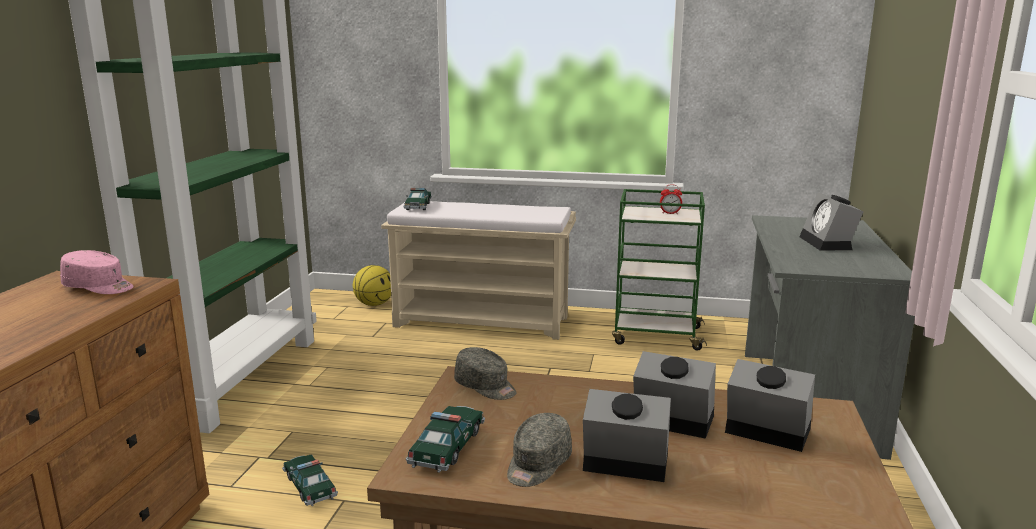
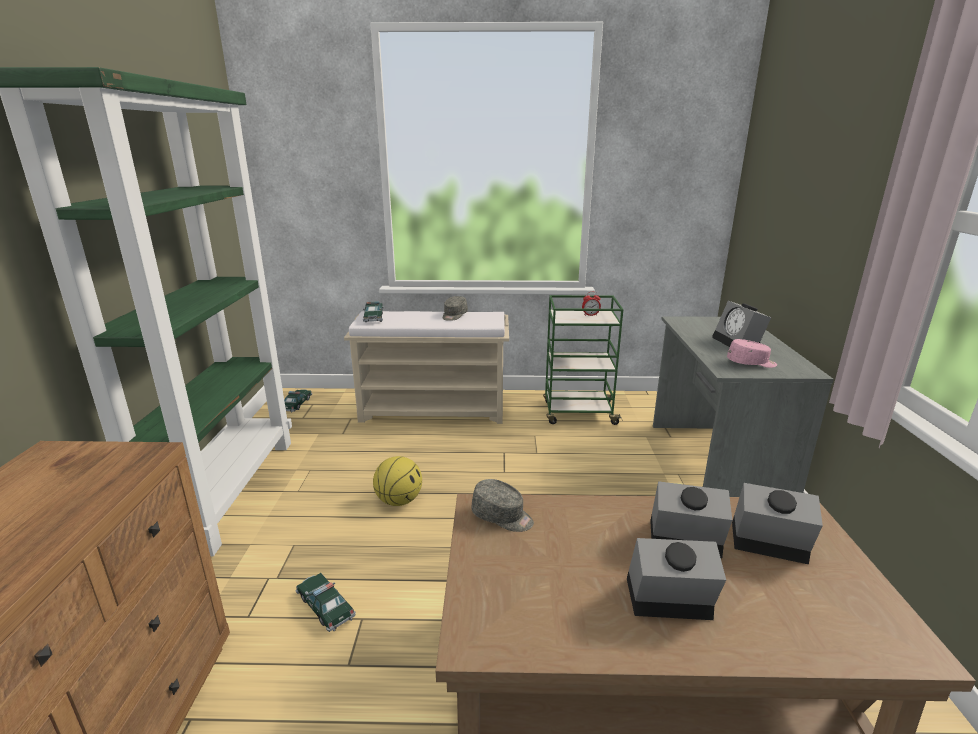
camera: 10 degrees left, 5 degrees up
(99, 287) = (96, 463): pink cap -> pink cap (751, 363)
(374, 304) = (336, 400): basketball -> basketball (399, 500)
(447, 447) = (496, 601): toy car -> toy car (296, 404)
(537, 465) = (590, 613): grey cap -> grey cap (454, 315)

